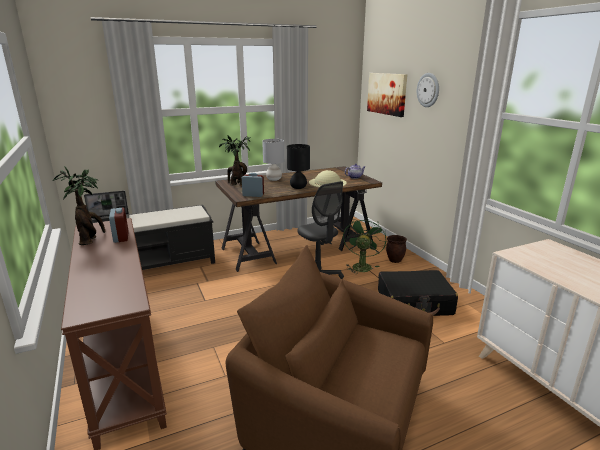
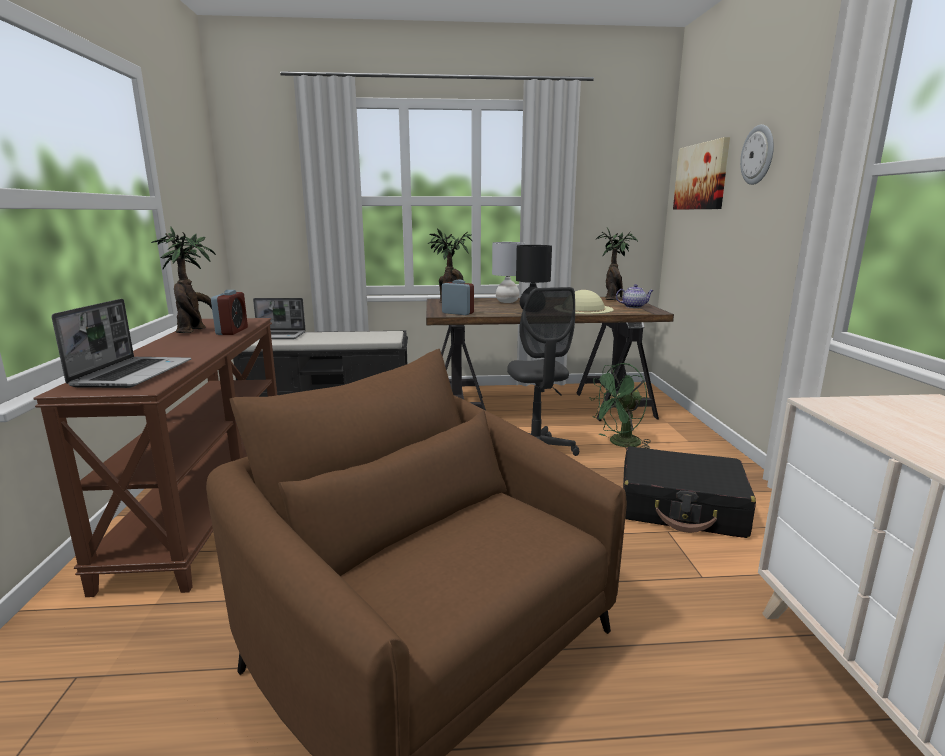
camera: 20 degrees right, 5 degrees down
(105, 293) = (133, 374): none -> laptop
(336, 170) = (613, 299): none -> potted plant
(361, 266) = (620, 443): green fan -> green fan turned 150 degrees counterclockwise
(395, 260) = (683, 444): brown planter -> none

